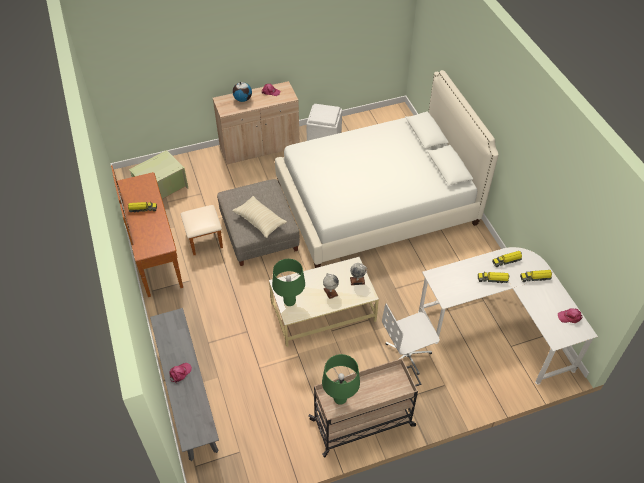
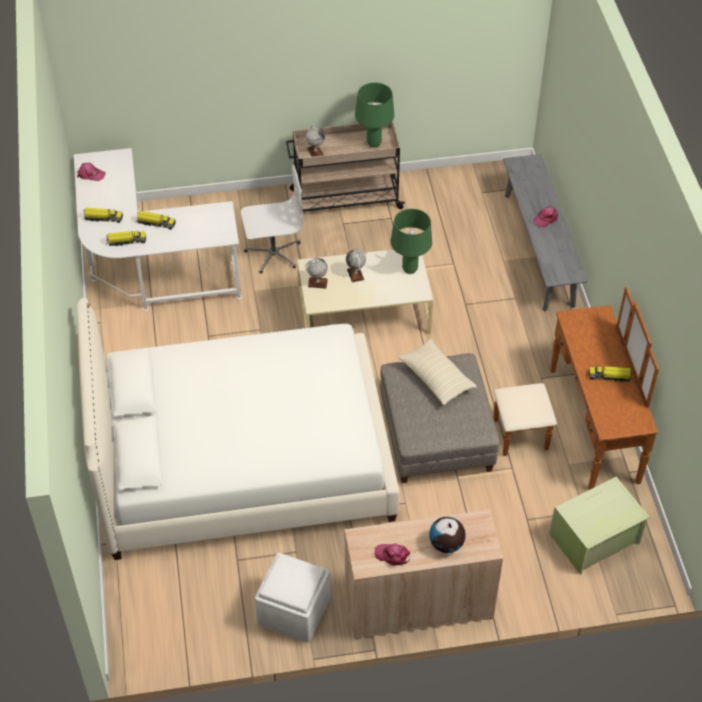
camera: 170 degrees left, 0 degrees up
(391, 380) = (315, 152): none -> globe

